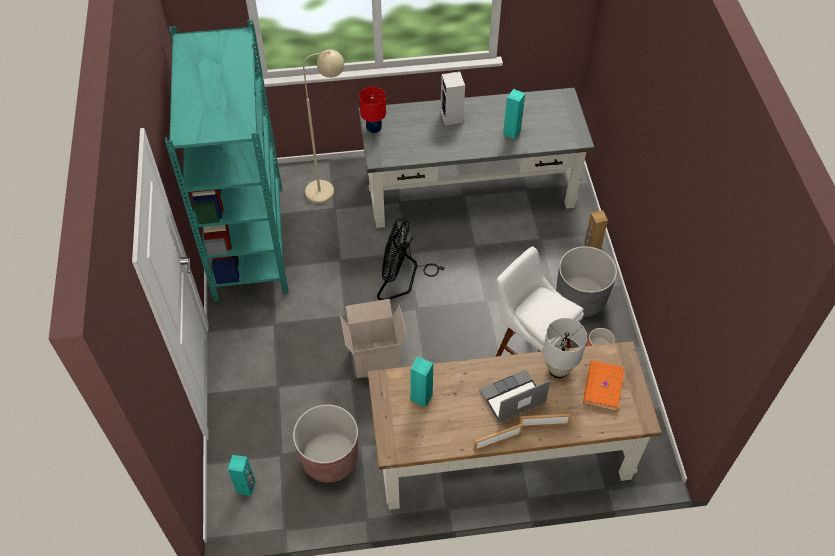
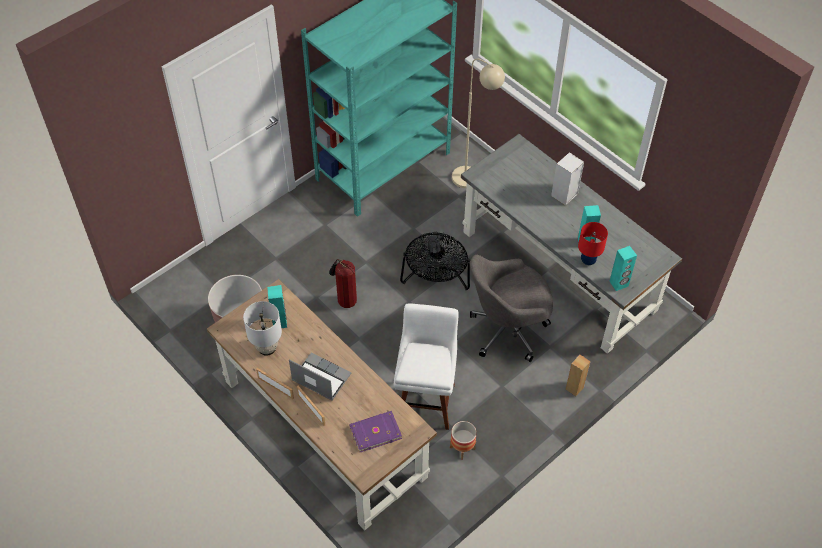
camera: 55 degrees right, 0 degrees up
(246, 487) = (185, 290): turquoise speaker -> turquoise speaker (619, 284)
(373, 129) = (504, 155): red table lamp -> red table lamp (587, 260)
(375, 357) = (345, 301): cardboard box -> fire extinguisher
(404, 274) = (434, 275): black fan -> black fan turned 150 degrees counterclockwise
(502, 258) = (507, 331): none -> grey office chair
(558, 369) = (369, 394): white table lamp -> white table lamp (267, 347)
(580, 298) = (512, 407): grey planter -> none
(602, 387) = (375, 431): orange book -> purple book

